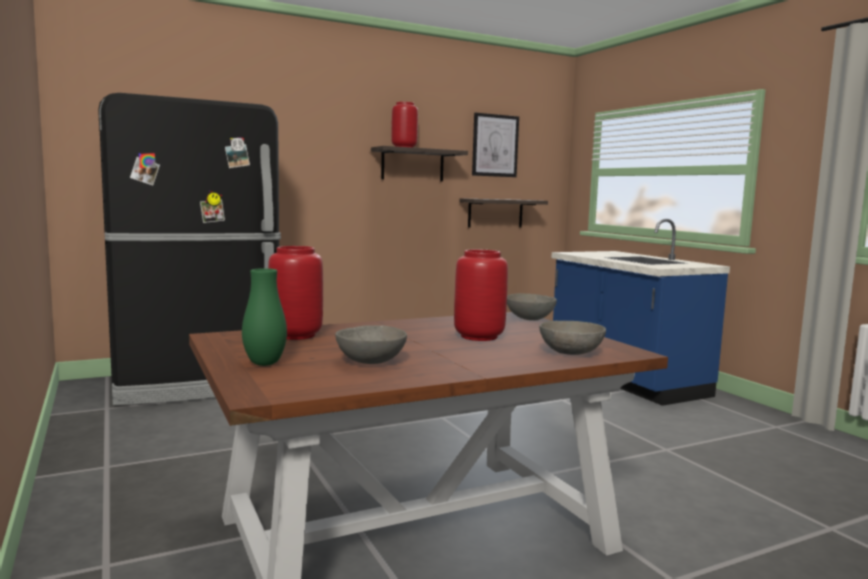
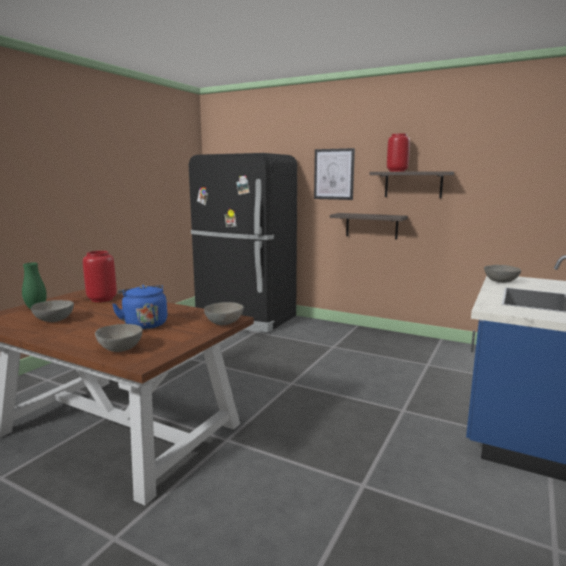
camera: 55 degrees right, 5 degrees up
(478, 336) = (144, 324): red vase -> blue kettle
(495, 145) = (503, 162): picture -> picture (334, 174)
(495, 213) = (500, 228): shelf -> shelf (371, 226)
(585, 255) = (500, 282): none -> grey bowl

